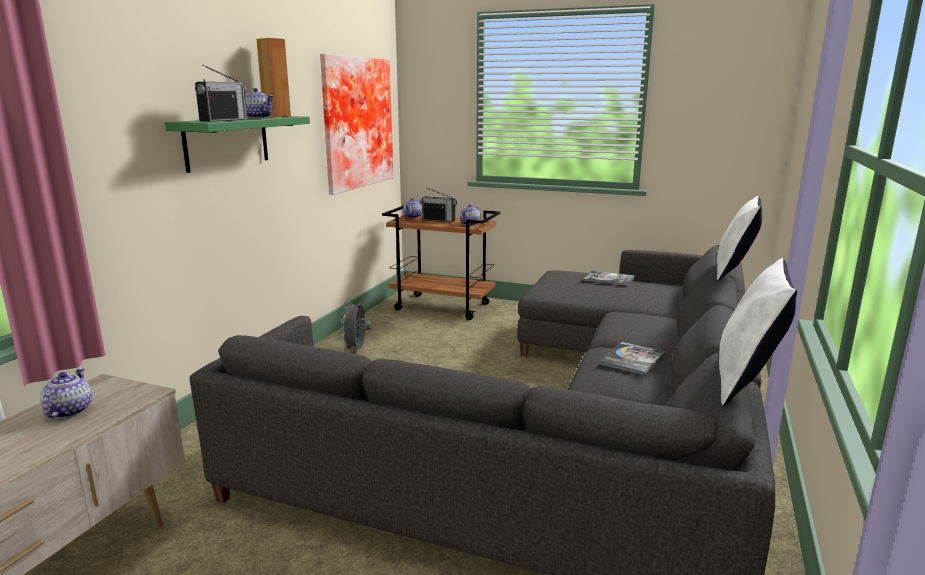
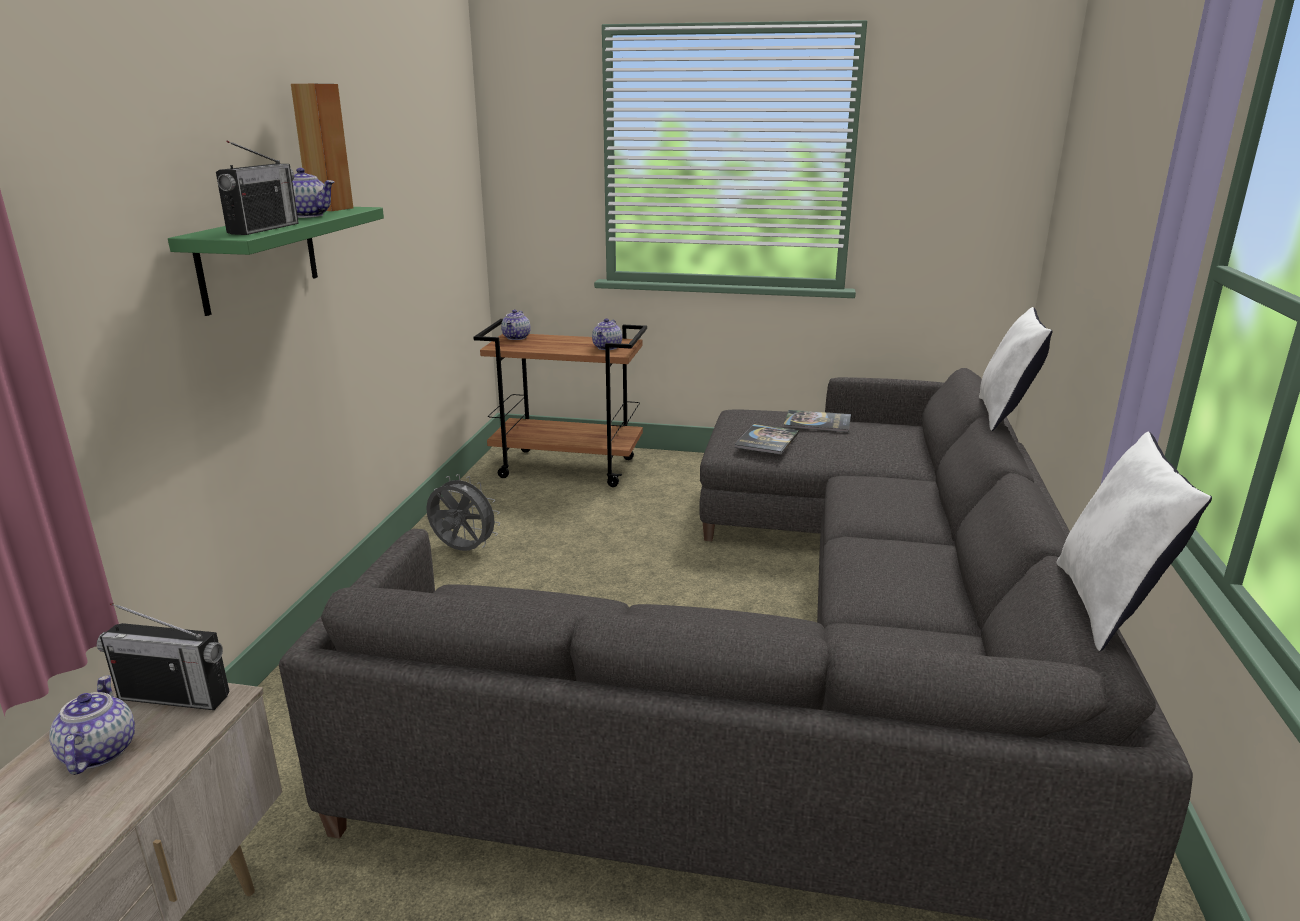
camera: 10 degrees left, 5 degrees up
(355, 123) = (427, 201): picture -> none
(356, 350) = (462, 551): grey fan -> grey fan turned 120 degrees clockwise
(439, 220) = (558, 342): radio -> radio (174, 696)
(633, 359) = (900, 556): book -> book (767, 440)

